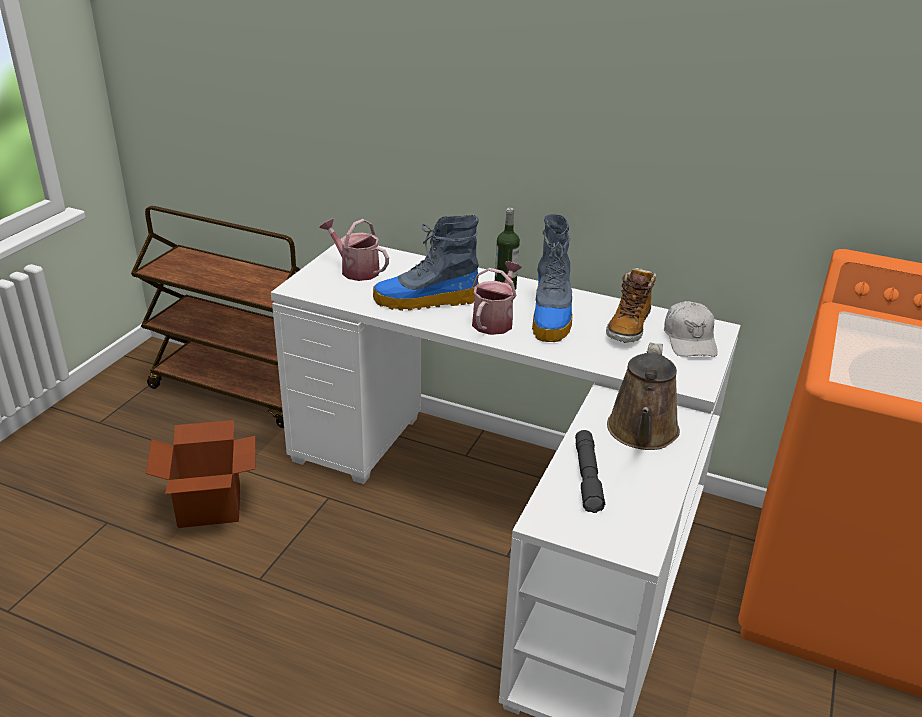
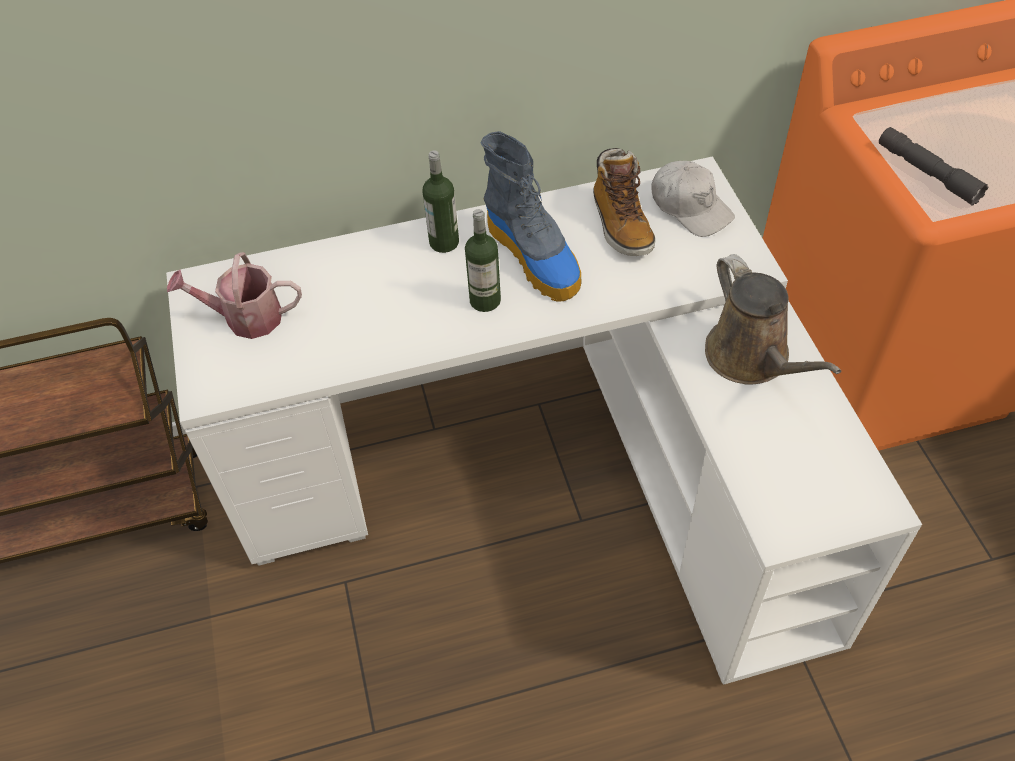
camera: 35 degrees left, 20 degrees up
(209, 506) = (225, 690): cardboard box -> none
(425, 301) = (380, 318): boot -> none
(495, 320) = (485, 300): watering can -> bottle
(587, 477) = (761, 450): grey flashlight -> grey flashlight (927, 173)

